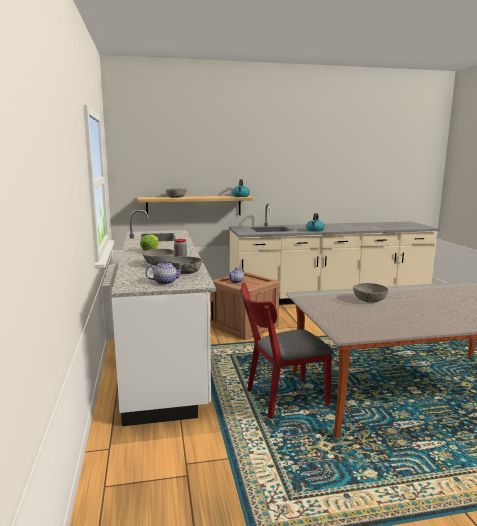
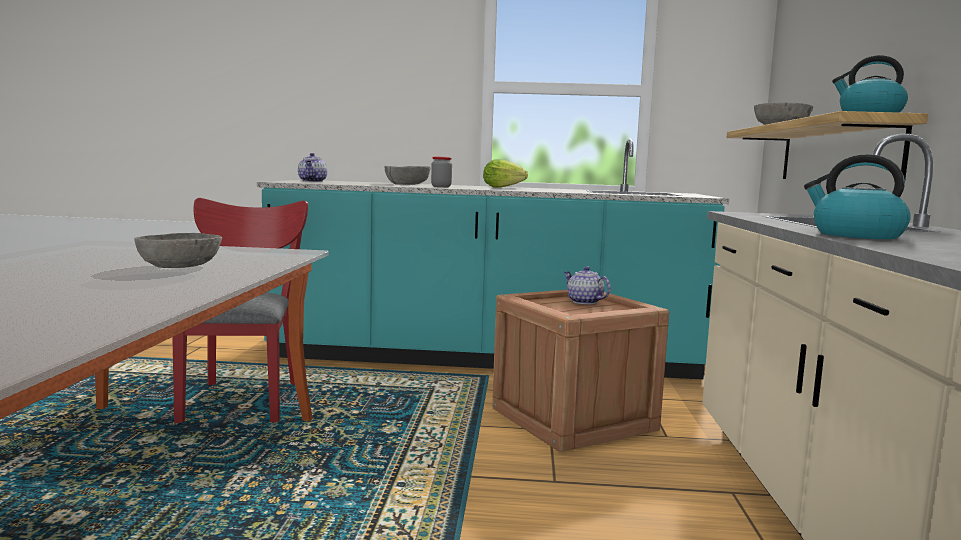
camera: 105 degrees right, 5 degrees down
(163, 350) = (485, 357): white counter -> turquoise counter
(185, 272) = (345, 183): grey bowl -> none

